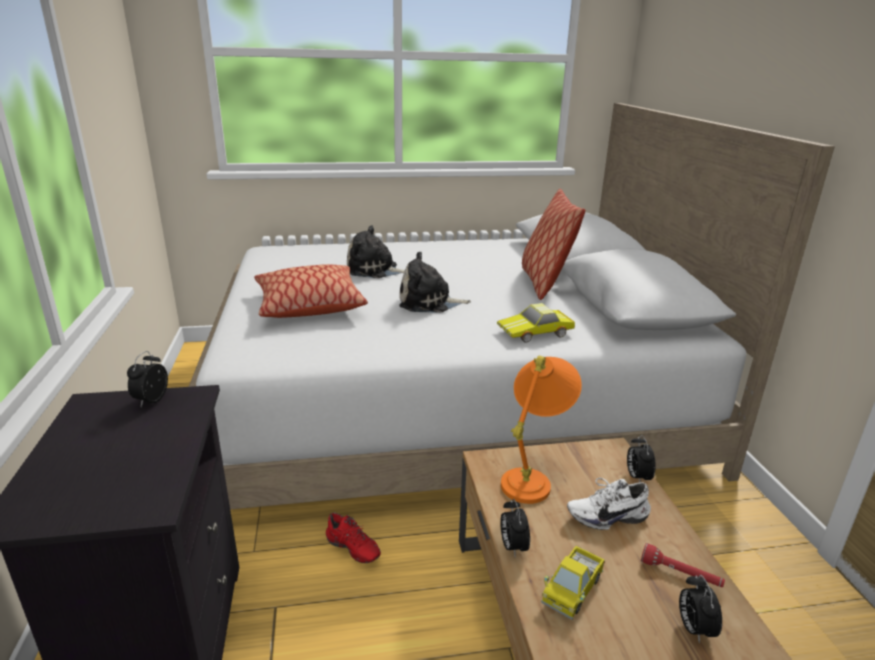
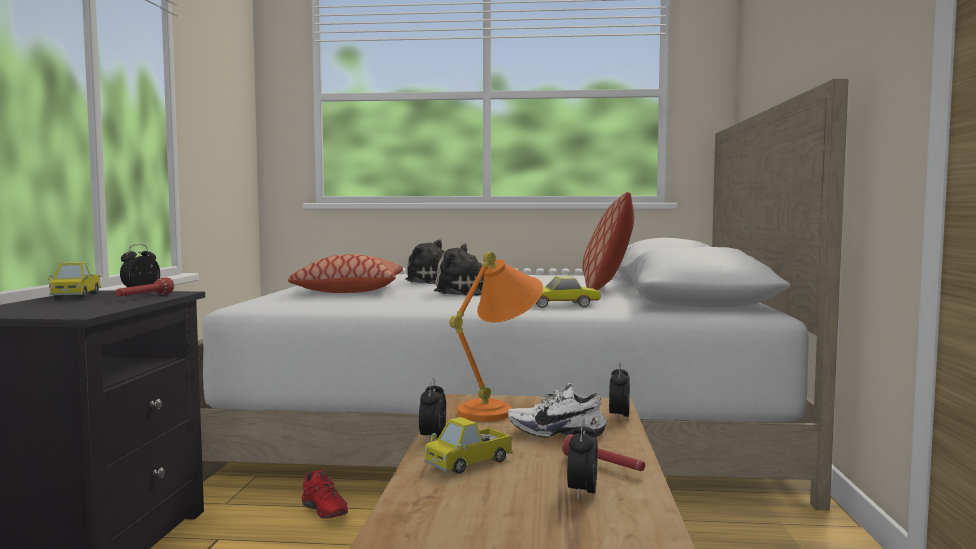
camera: 15 degrees right, 20 degrees down
(85, 423) = (76, 296): none -> toy truck
(172, 421) = (144, 297): none -> red flashlight

